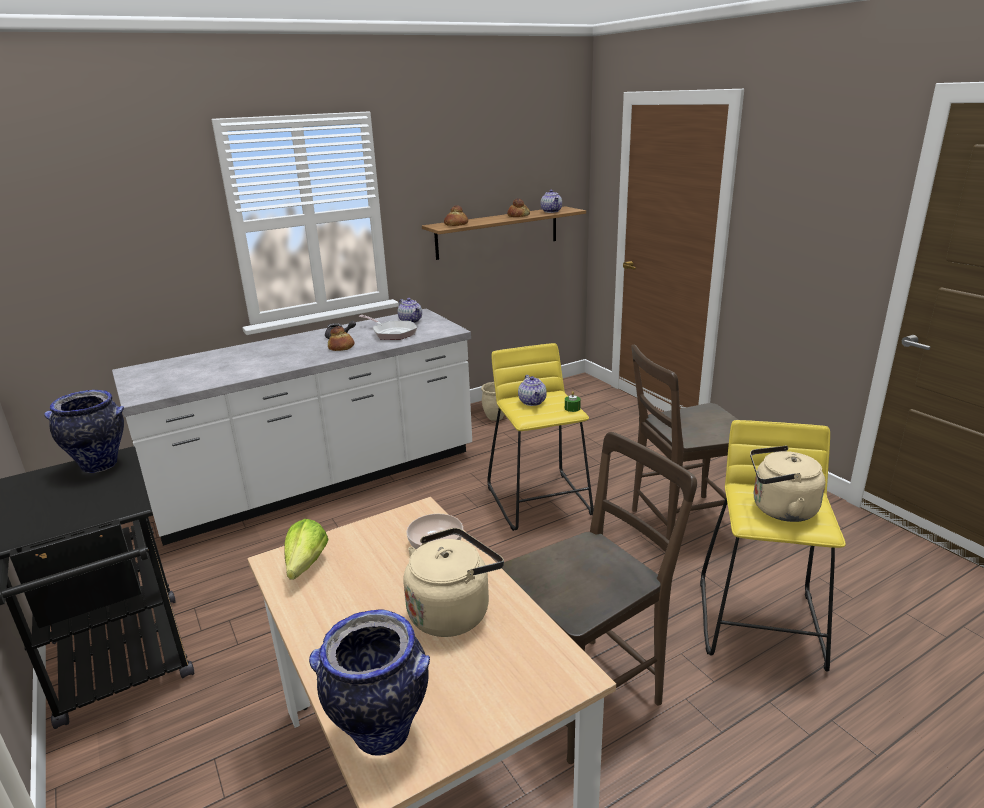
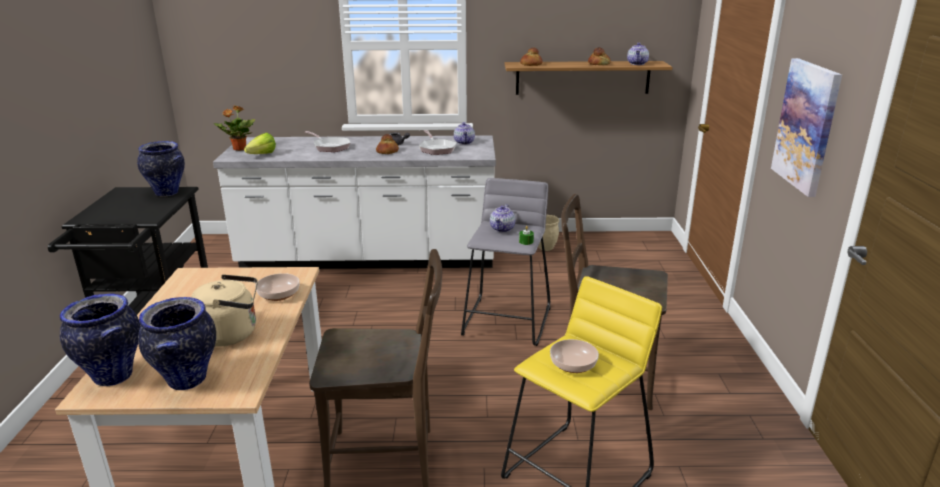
camera: 30 degrees right, 0 degrees up
(137, 384) = (239, 149): none -> potted plant
(260, 356) = (330, 147): none -> frying pan
(302, 570) = (193, 283): lettuce -> lettuce (259, 156)
(490, 691) = (187, 381): none -> vase
(540, 500) = (507, 321): yellow stool -> grey stool
(779, 509) = (573, 364): beige kettle -> bowl
(802, 242) = (806, 126): none -> picture

